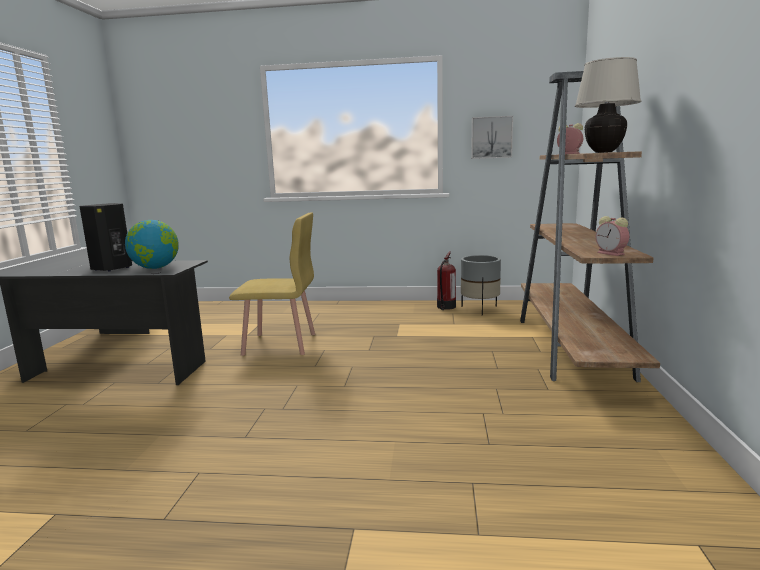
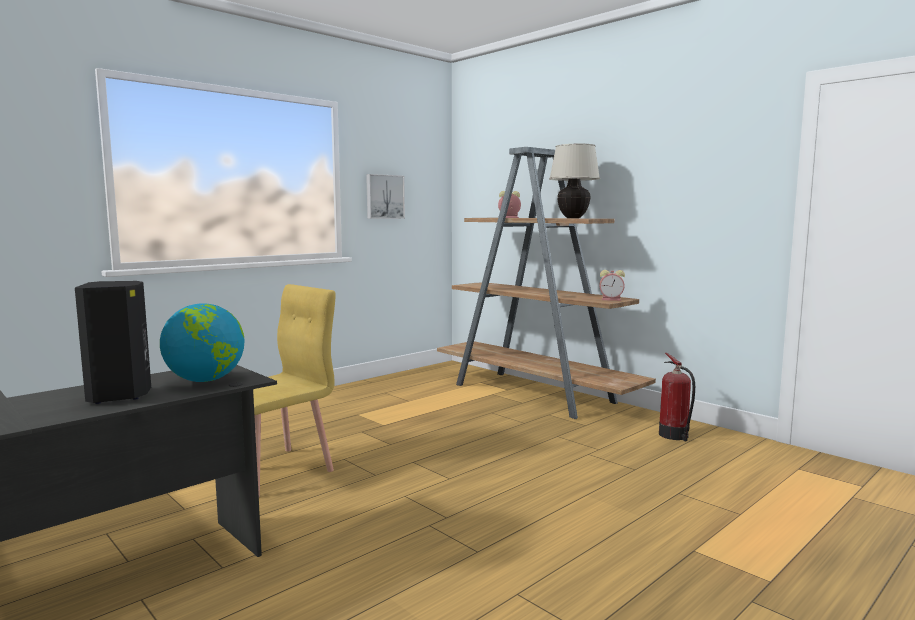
camera: 50 degrees left, 5 degrees down
(446, 307) = (363, 389): fire extinguisher -> fire extinguisher (674, 435)
(479, 309) = (400, 383): grey planter -> none

